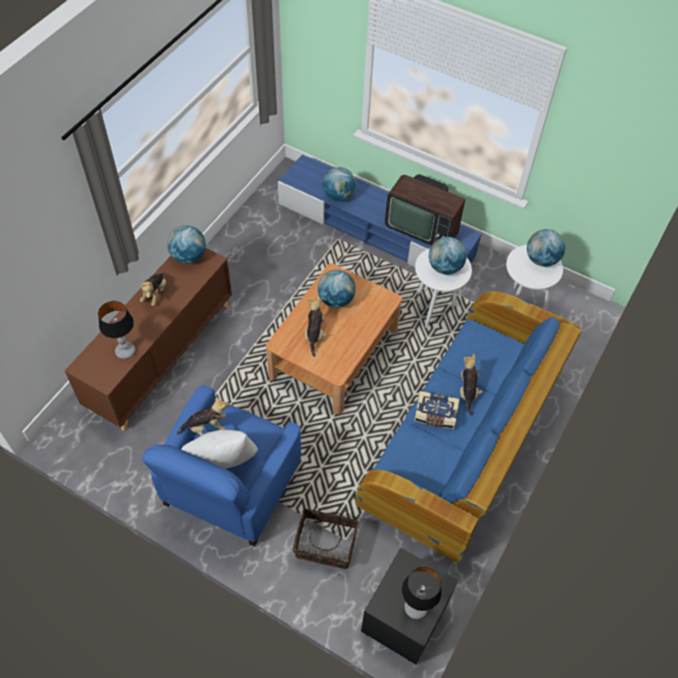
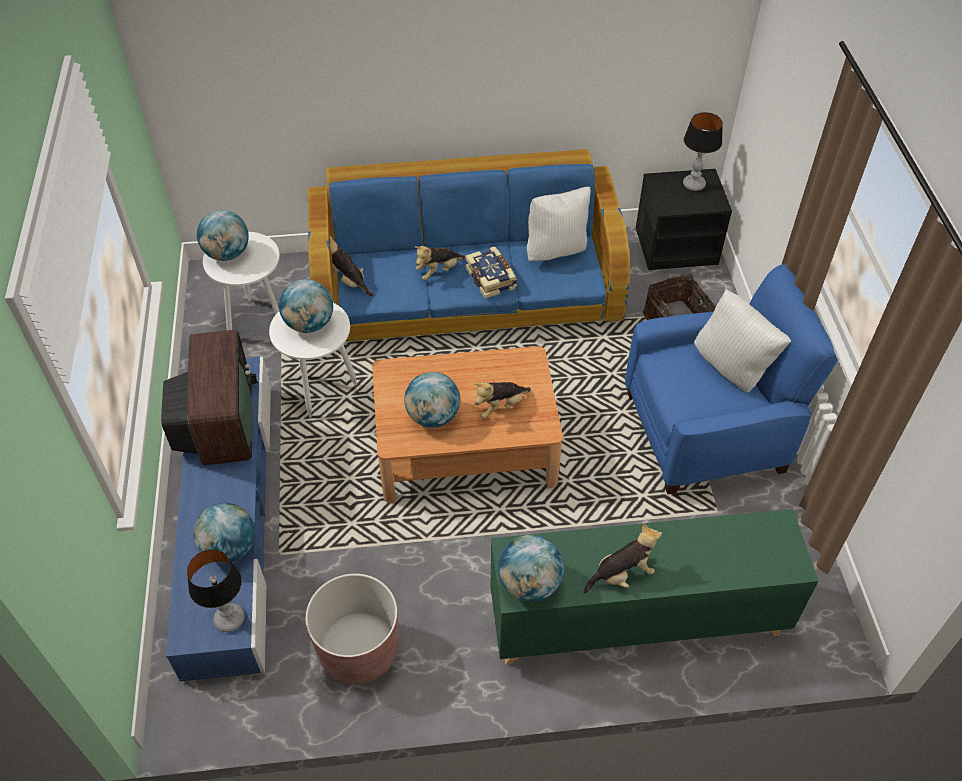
camera: 125 degrees left, 5 degrees down
(125, 351) = (727, 538): table lamp -> table lamp (229, 620)
(162, 355) = (636, 619): brown cabinet -> green cabinet
(206, 427) = (721, 394): plush toy -> plush toy (348, 281)
(257, 241) = (359, 650): none -> brown planter
(434, 477) = (556, 250): none -> white pillow

